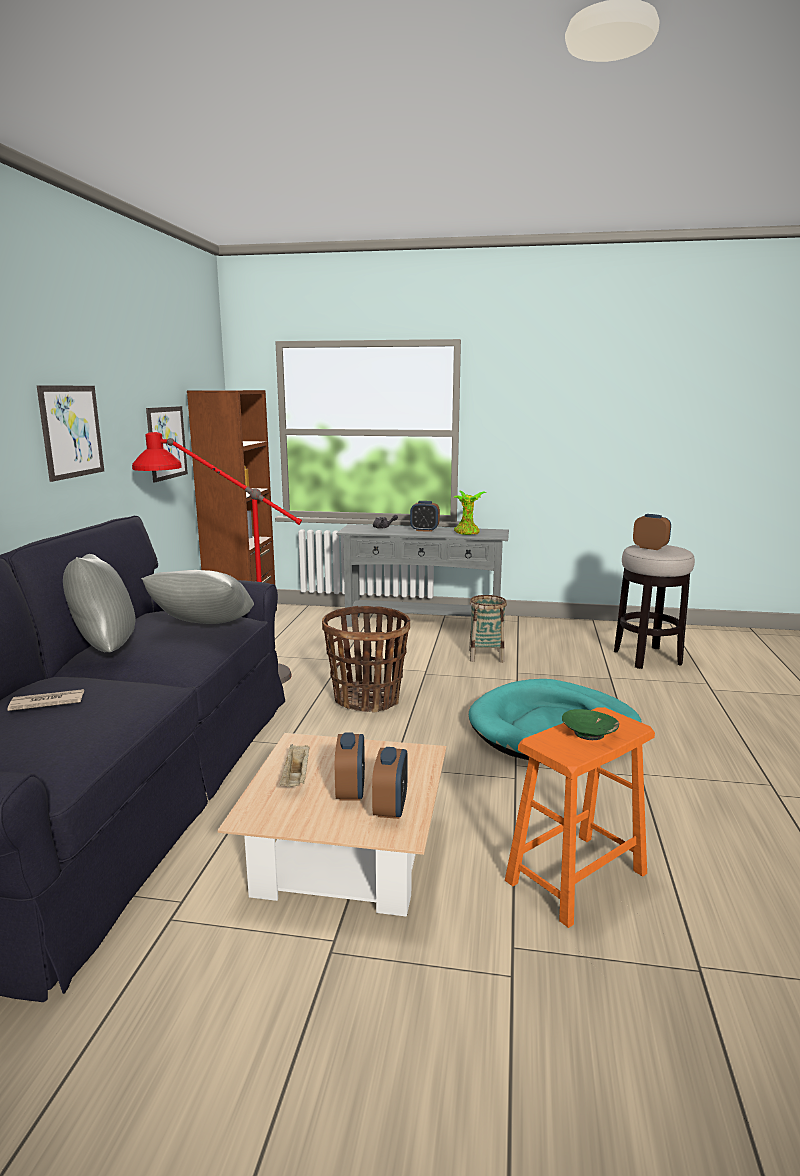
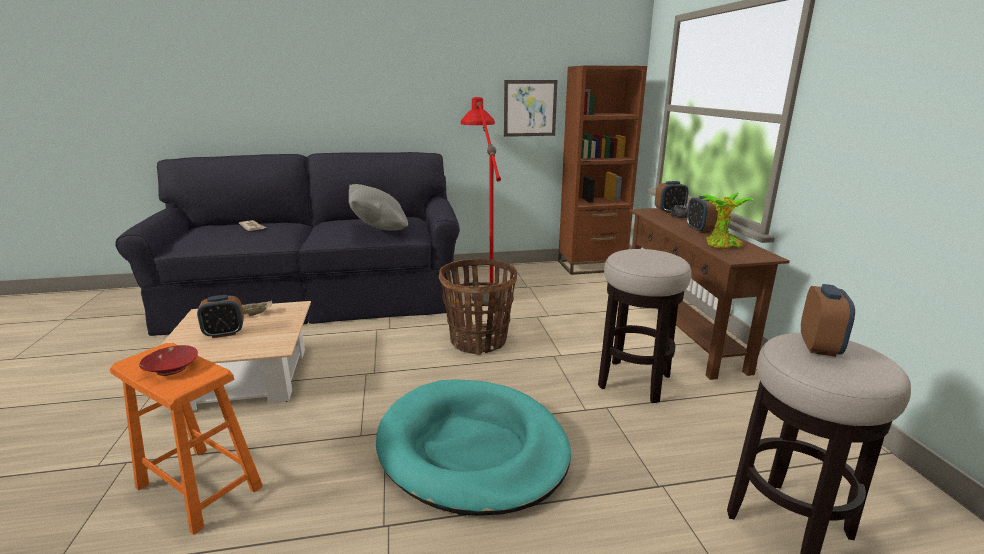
camera: 70 degrees right, 5 degrees up
(71, 431) = (411, 92): picture -> none
(103, 649) = (336, 221): grey pillow -> none
(390, 808) = (198, 349): alarm clock -> alarm clock (669, 211)
(423, 624) = (682, 333): grey console table -> brown console table
(486, 656) = (634, 381): basket -> stool
(589, 733) = (171, 368): green bowl -> red bowl

